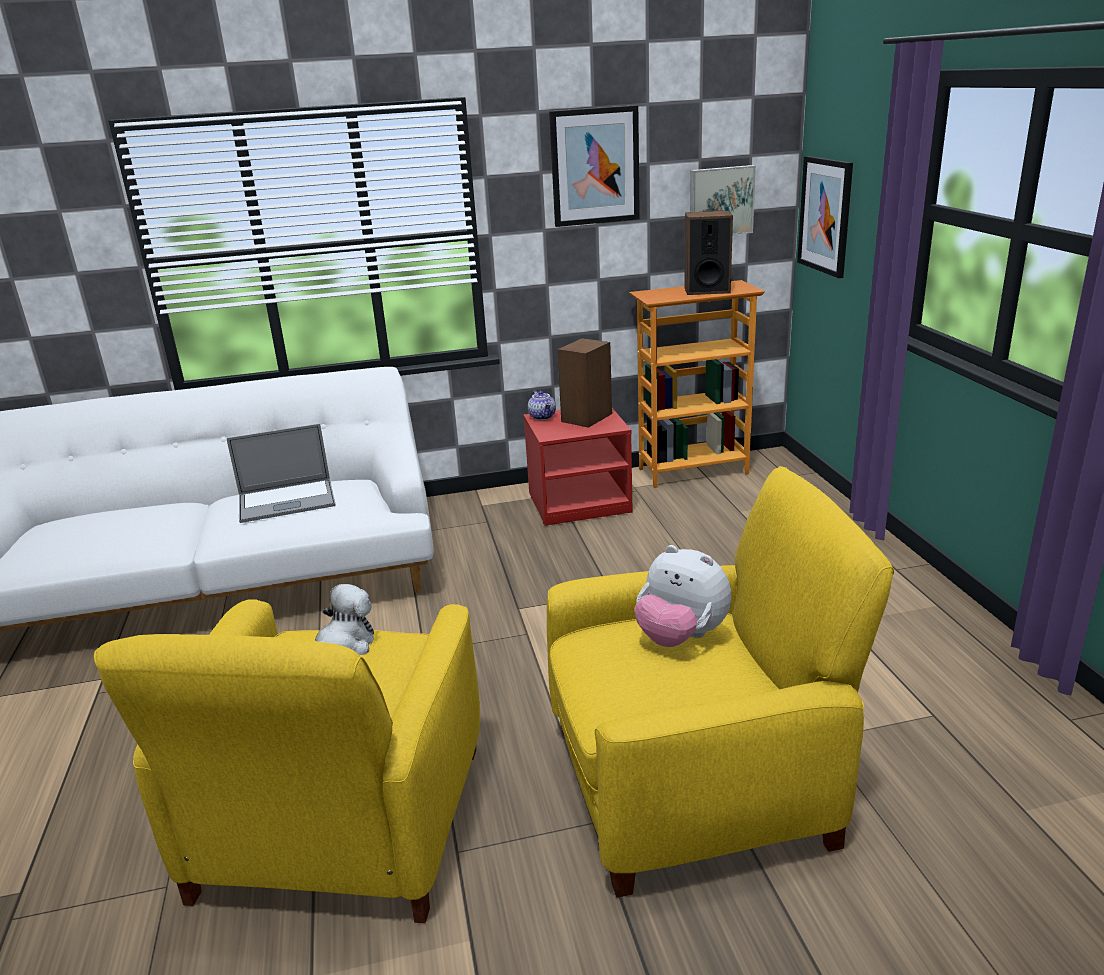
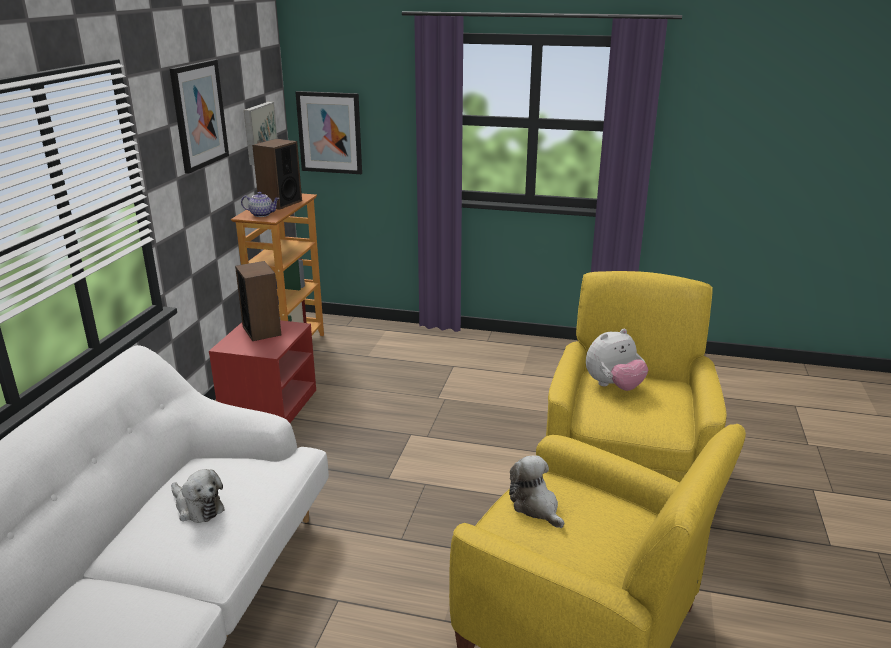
camera: 65 degrees left, 0 degrees up
(286, 501) = (197, 507): laptop -> plush toy
(543, 417) = (230, 345): teapot -> teapot (262, 214)

